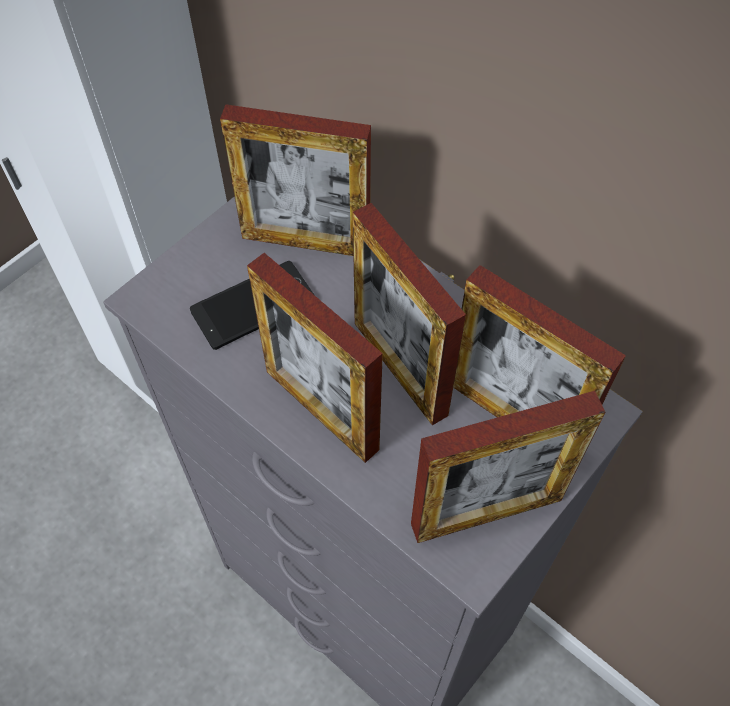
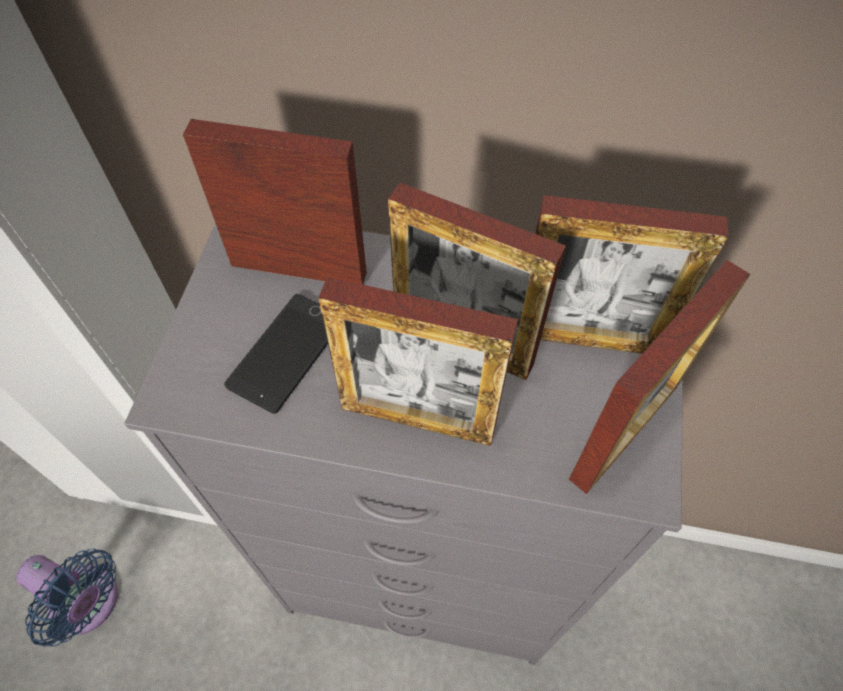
camera: 30 degrees left, 0 degrees up
(68, 463) = (89, 603): none -> blue fan
(306, 241) = (298, 269): picture frame -> picture frame turned 150 degrees counterclockwise

